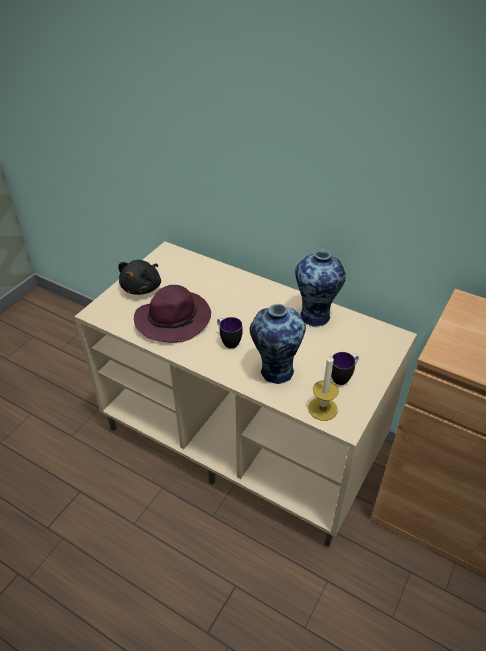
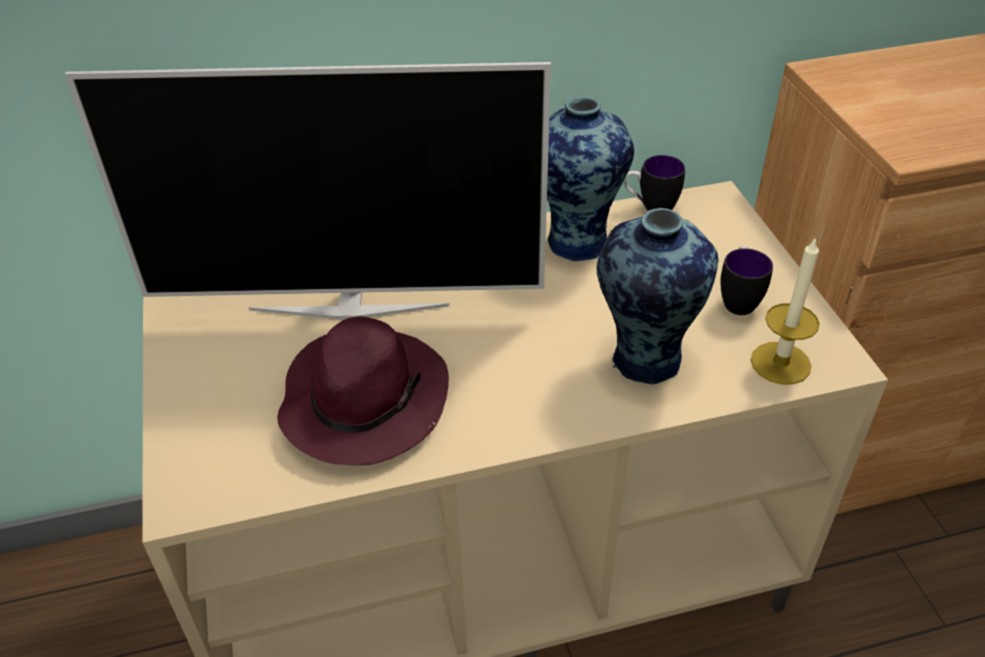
camera: 45 degrees left, 0 degrees up
(143, 287) = (219, 387): black plush toy -> none
(209, 287) = (349, 305): none -> television
(228, 341) = (509, 368): mug -> mug (650, 207)

